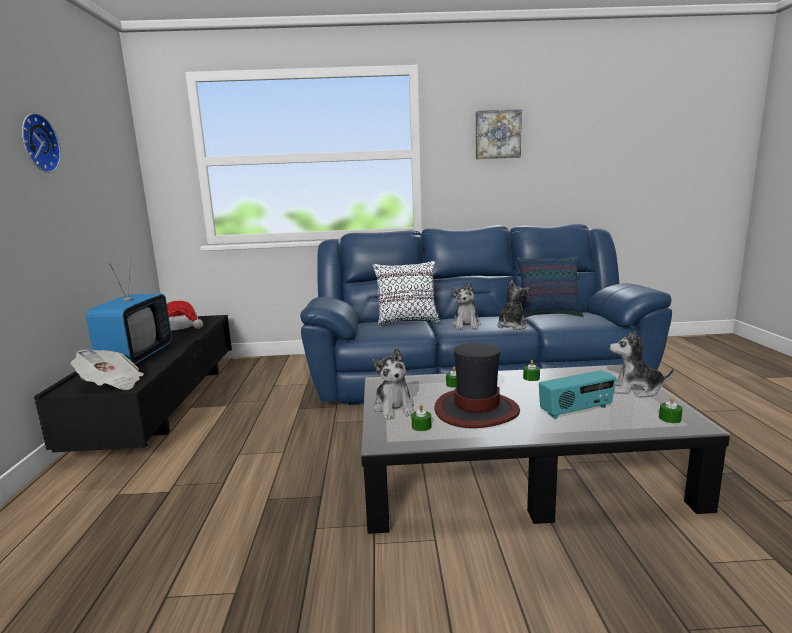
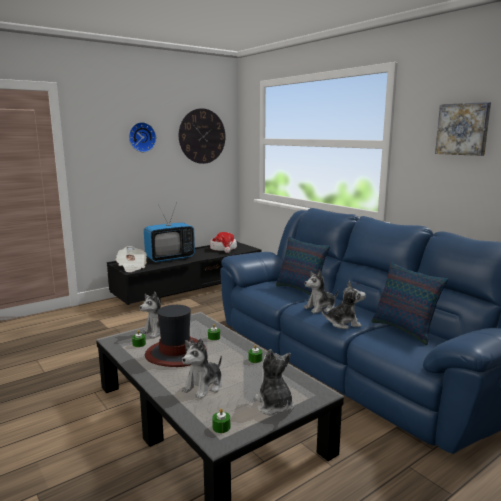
camera: 55 degrees right, 0 degrees up
(107, 151) = (202, 136): none -> wall clock
(407, 322) = (300, 290): white pillow -> blue pillow
(576, 411) = (203, 386): radio -> plush toy

